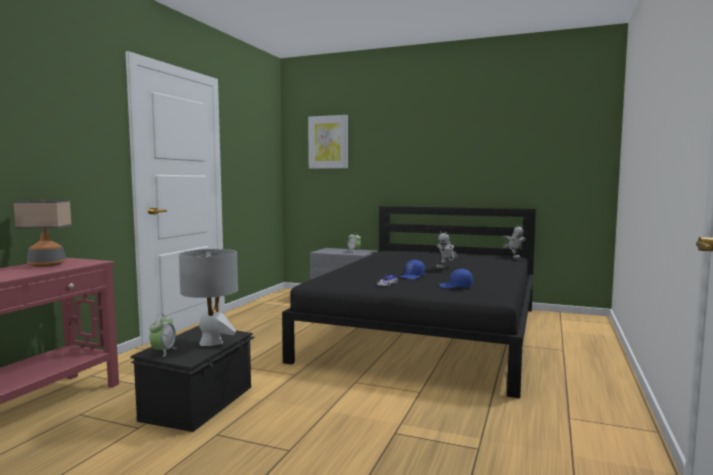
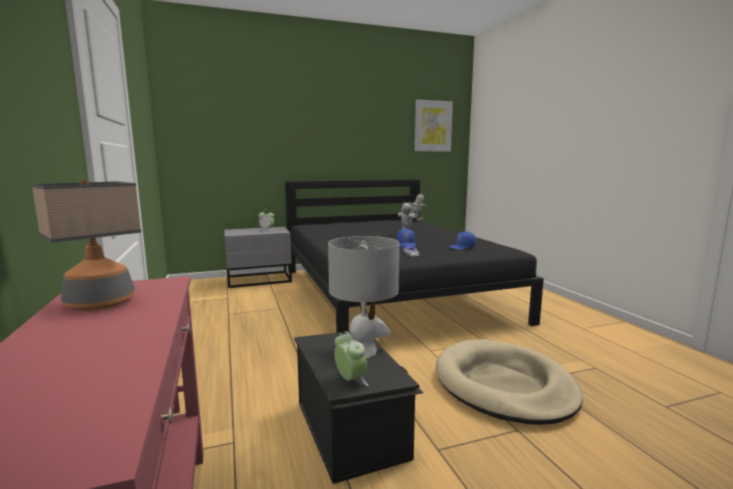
camera: 40 degrees left, 5 degrees up
(328, 142) = (218, 111): picture -> picture (433, 126)
(352, 424) = (503, 385): none -> beige dog bed

